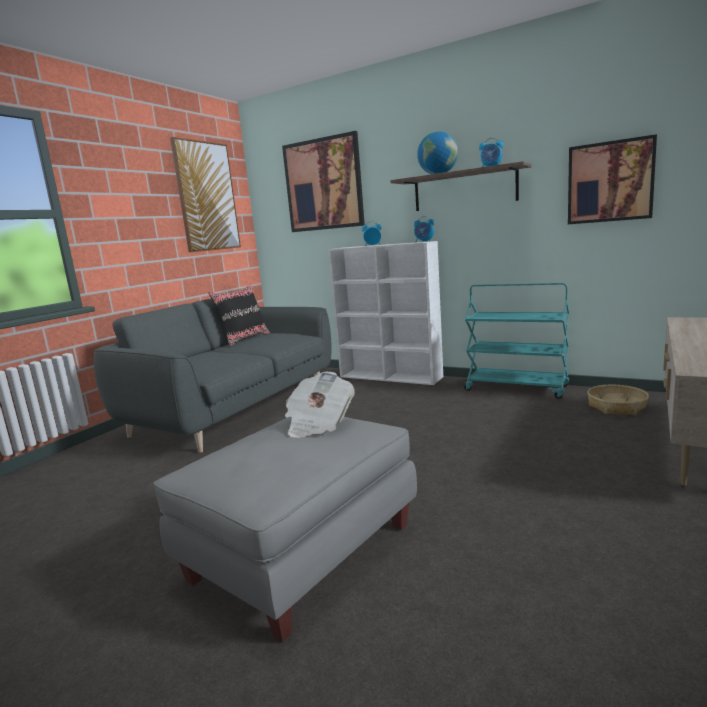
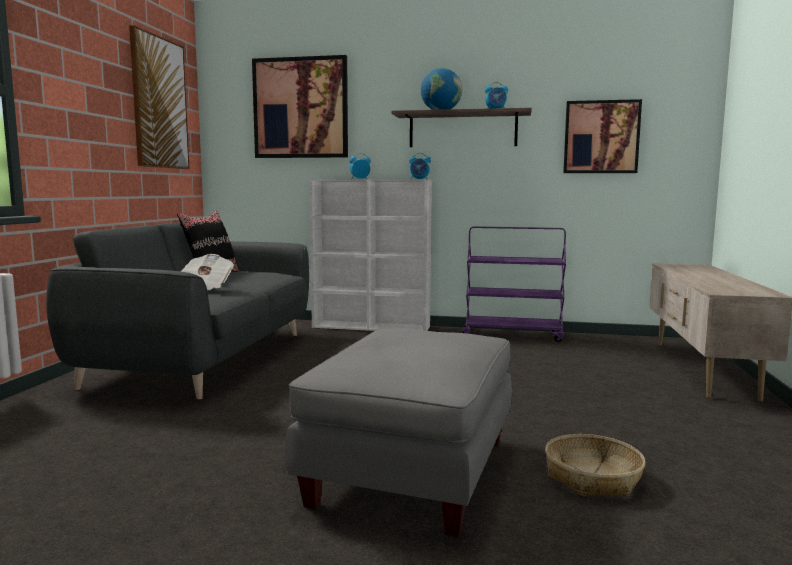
camera: 20 degrees left, 5 degrees down
(318, 423) = (423, 333): newspaper -> newspaper (205, 287)
(517, 388) = (513, 334): turquoise cart -> purple cart
(617, 407) = (614, 347): basket -> basket (593, 478)

